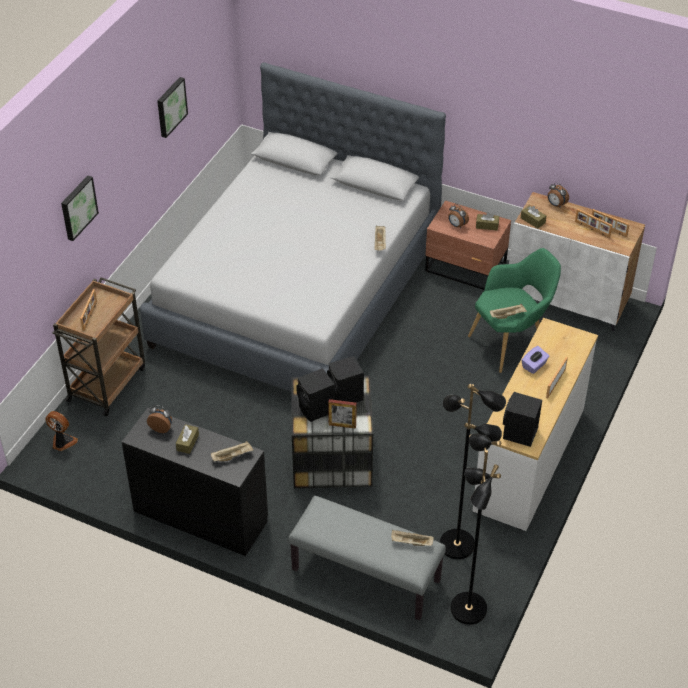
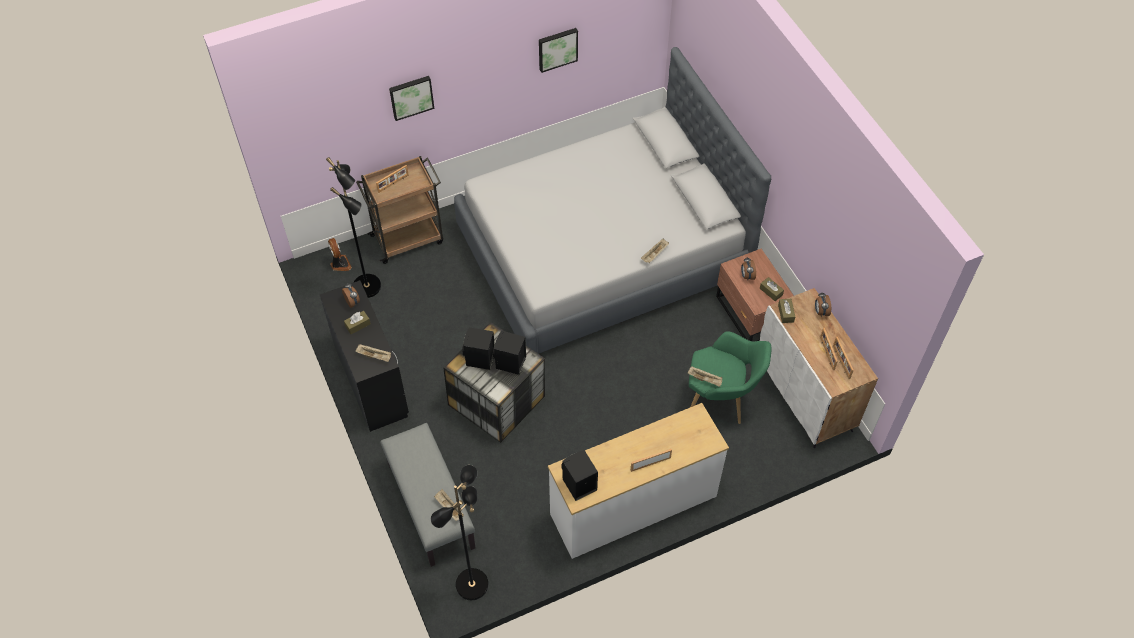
camera: 40 degrees right, 10 degrees up
(342, 425) = (484, 384): picture frame -> none
(458, 544) = (514, 531): black floor lamp -> black floor lamp (368, 286)
(534, 366) = (650, 438): purple tissue box -> none

